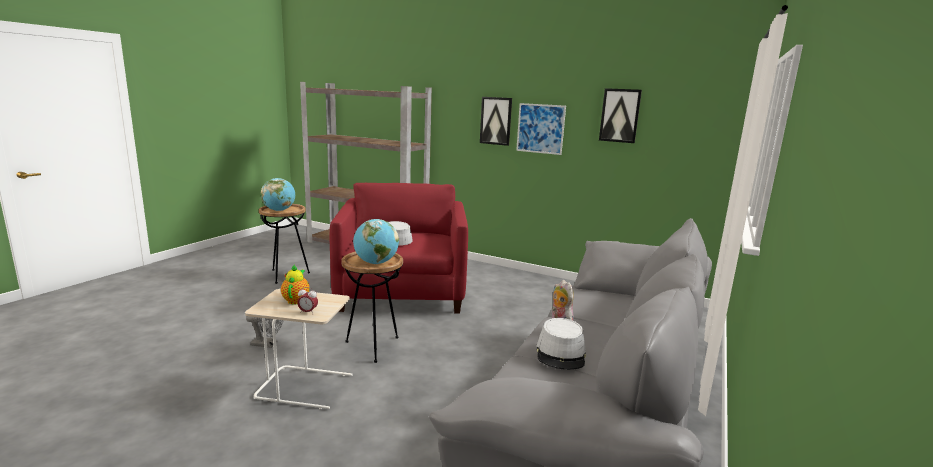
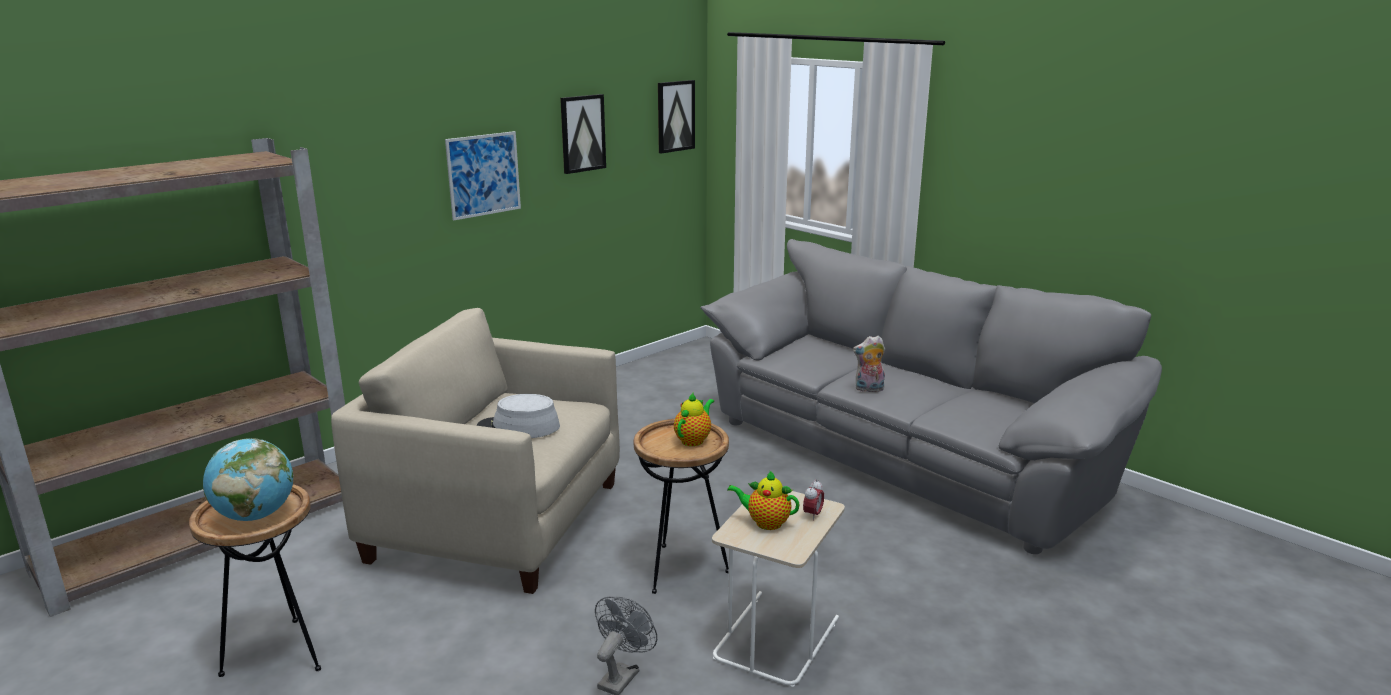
camera: 70 degrees left, 5 degrees up
(376, 263) = (694, 440): globe -> teapot
(402, 292) = (498, 521): red armchair -> beige armchair
(496, 121) = (408, 178): picture -> picture (675, 116)
(561, 353) = (923, 398): grey hat -> none

